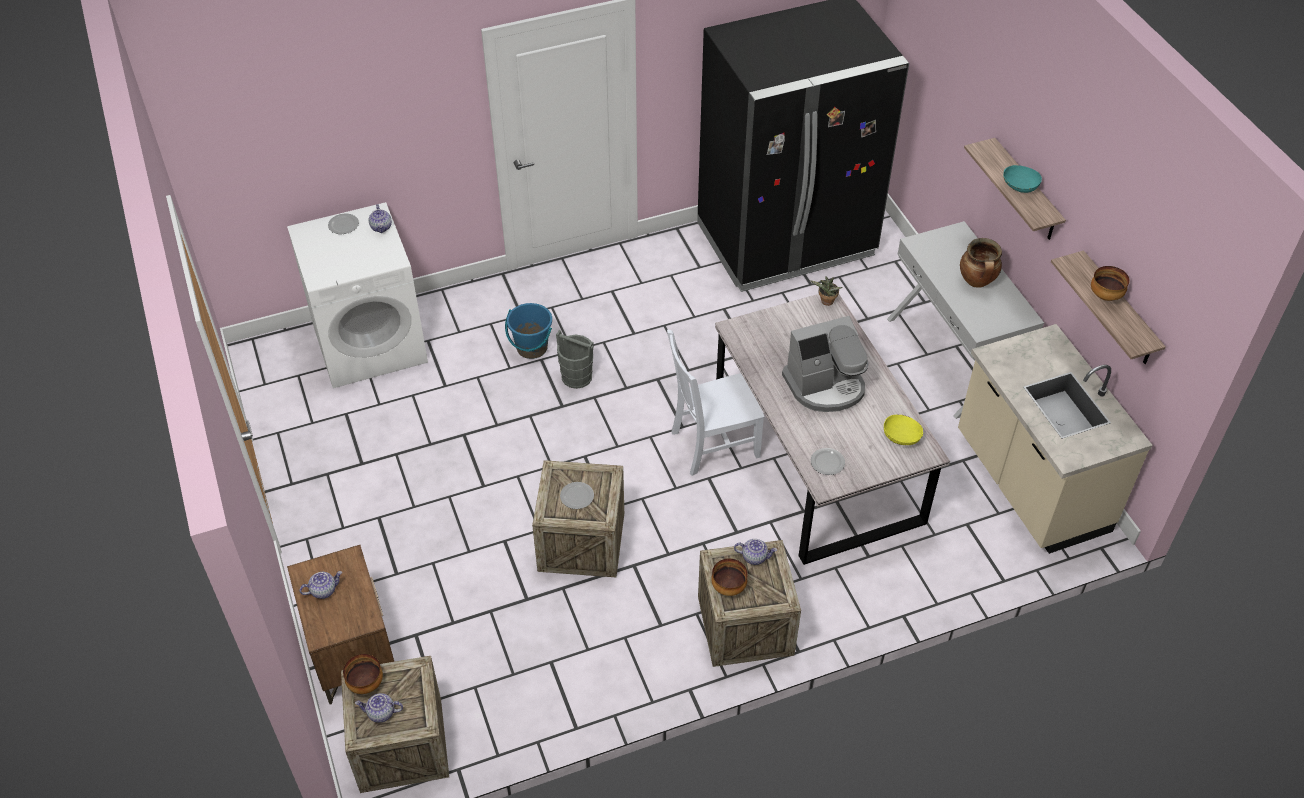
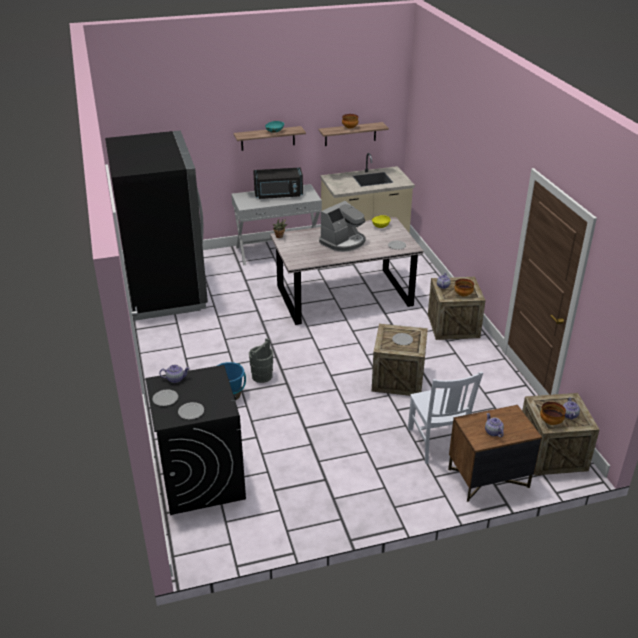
camera: 85 degrees left, 15 degrees down
(317, 250) = (191, 411): none -> plate
(370, 343) = (201, 478): white washing machine -> black washing machine
(712, 445) = (328, 328): white chair -> white chair (437, 443)
(825, 386) = (343, 242): coffee machine -> coffee machine turned 60 degrees clockwise
(977, 282) = (278, 195): cooking pot -> black microwave

